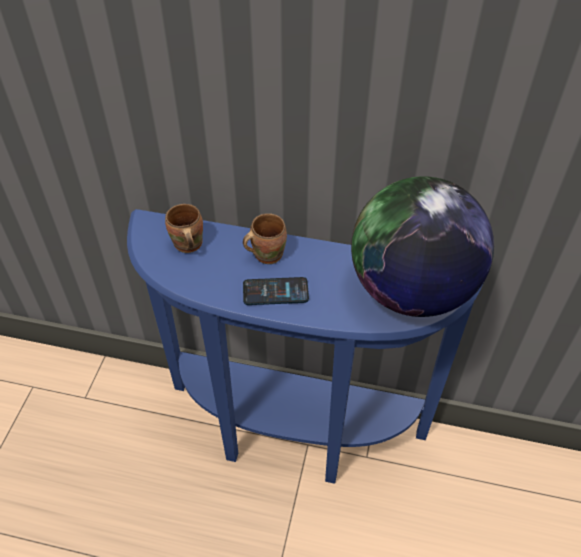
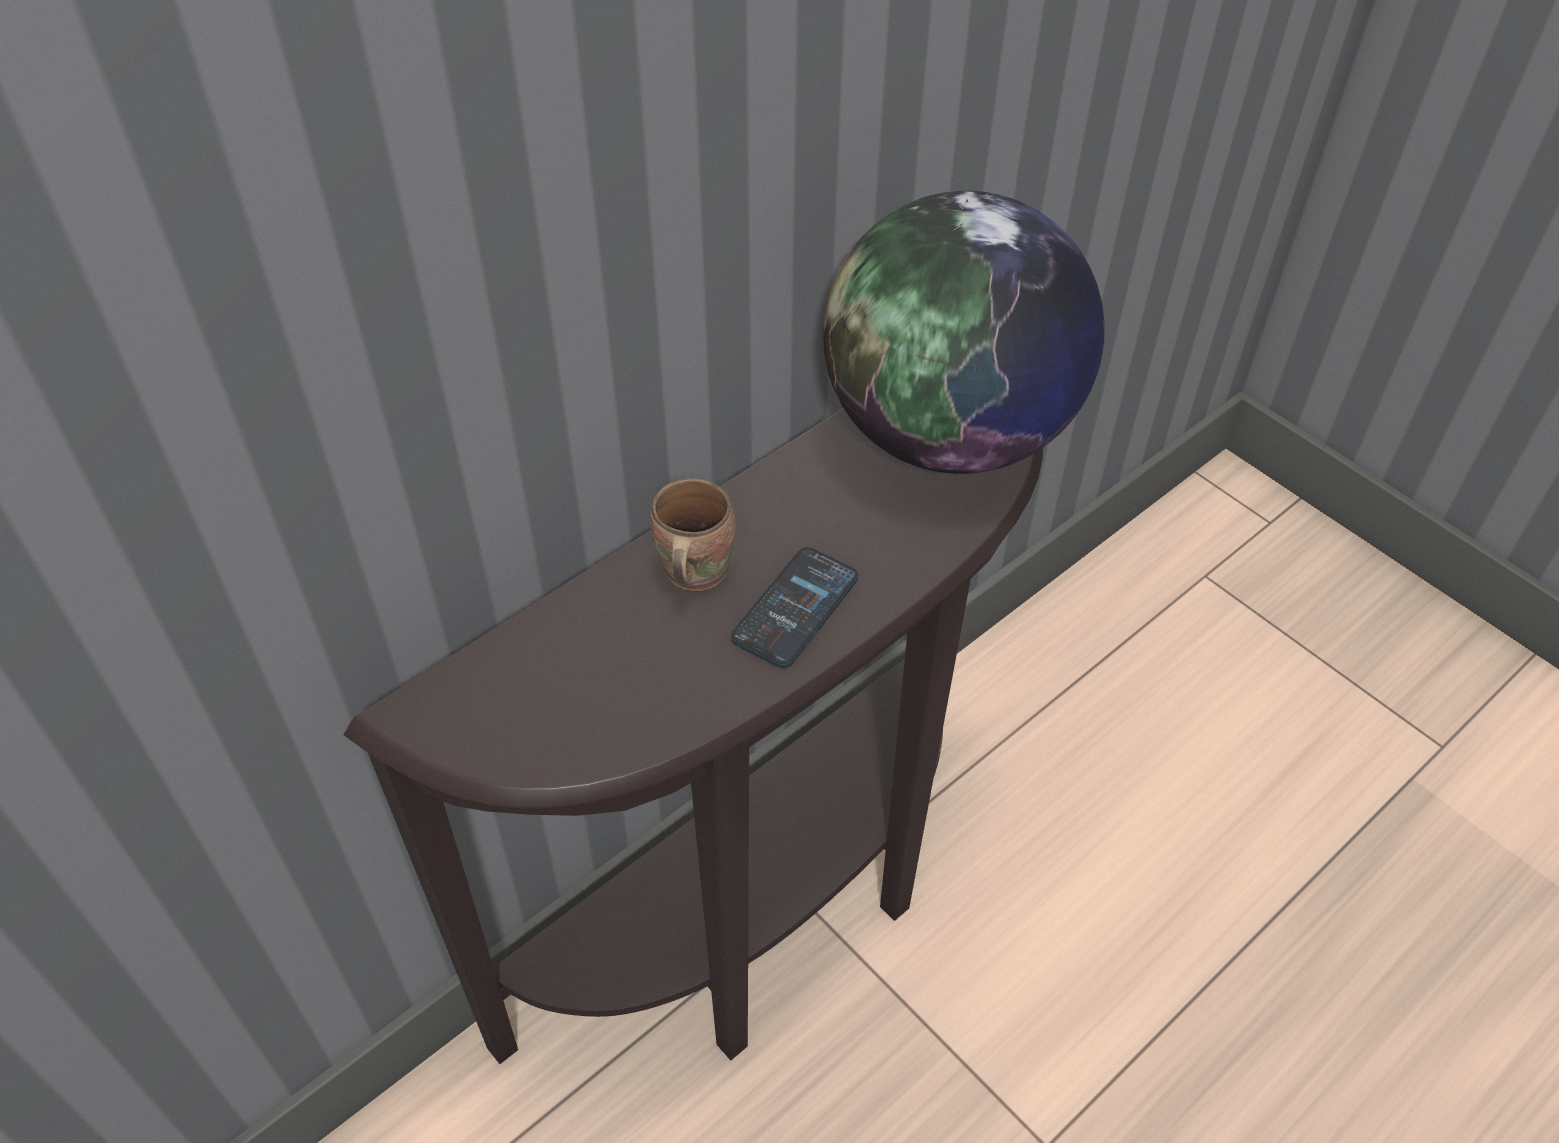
camera: 55 degrees left, 0 degrees up
(186, 245) = (551, 681): brown mug -> none
(291, 436) = (769, 917): blue console table -> brown console table

